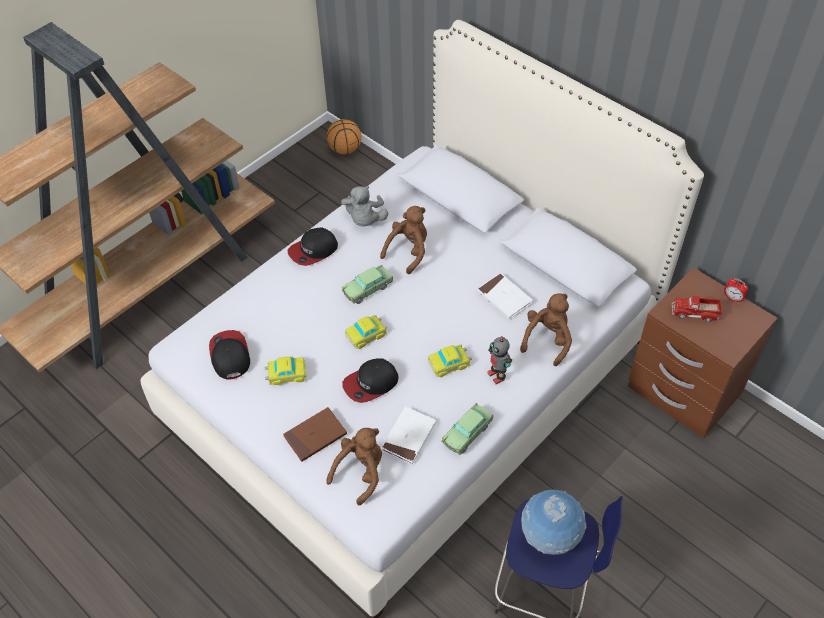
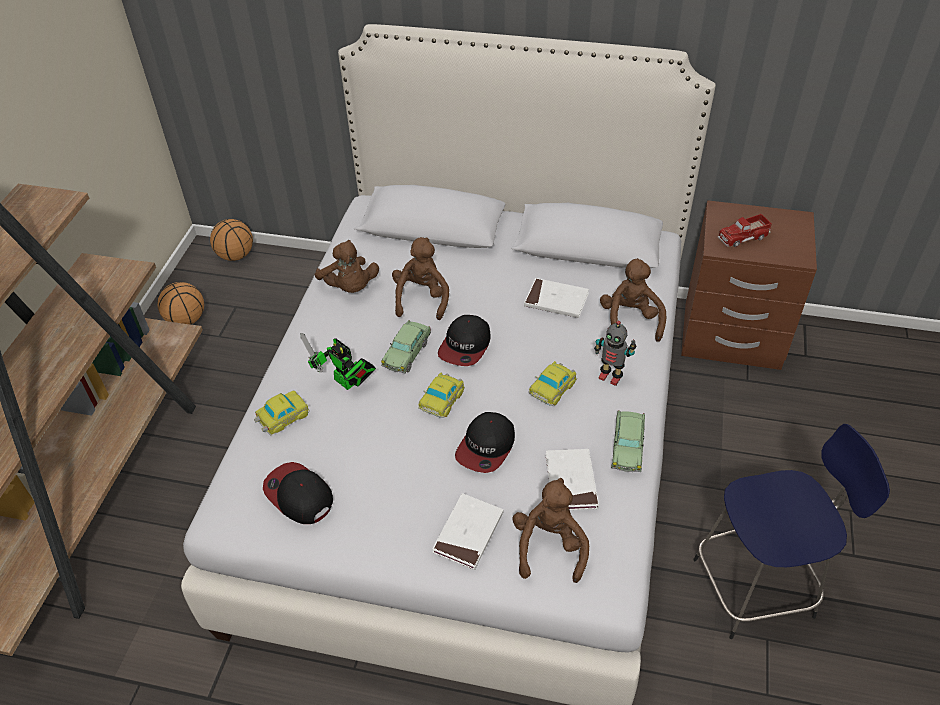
camera: 30 degrees left, 5 degrees down
(281, 187) = (187, 319): none -> basketball
(286, 373) = (382, 482): toy car -> toy car (282, 417)
(312, 292) = (347, 384): none -> toy robot
(313, 250) = (314, 341): cap -> cap (465, 346)
(315, 436) = (468, 533): brown book -> white book
(365, 220) = (350, 287): grey plush toy -> brown plush toy
(549, 537) = (778, 513): globe -> none
(732, 298) = (763, 212): alarm clock -> none

